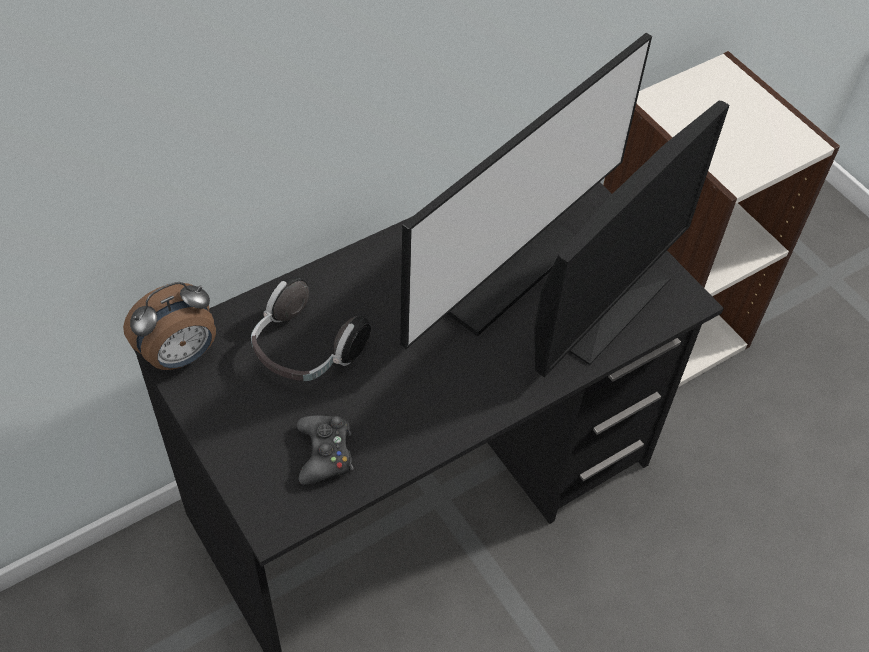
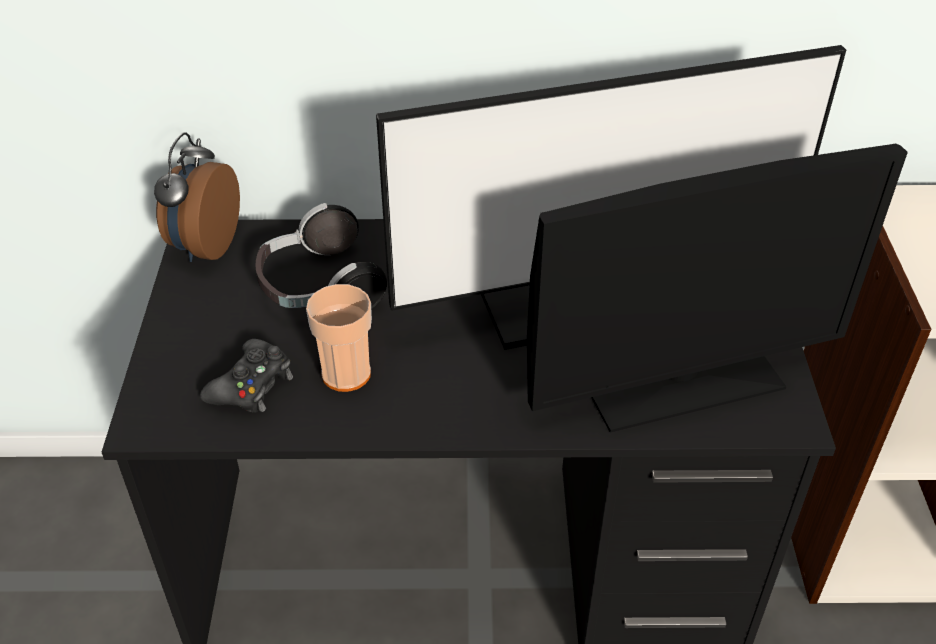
camera: 35 degrees right, 10 degrees down
(180, 356) = (204, 246): alarm clock -> alarm clock turned 105 degrees clockwise
(384, 410) = (346, 374): none -> cup

